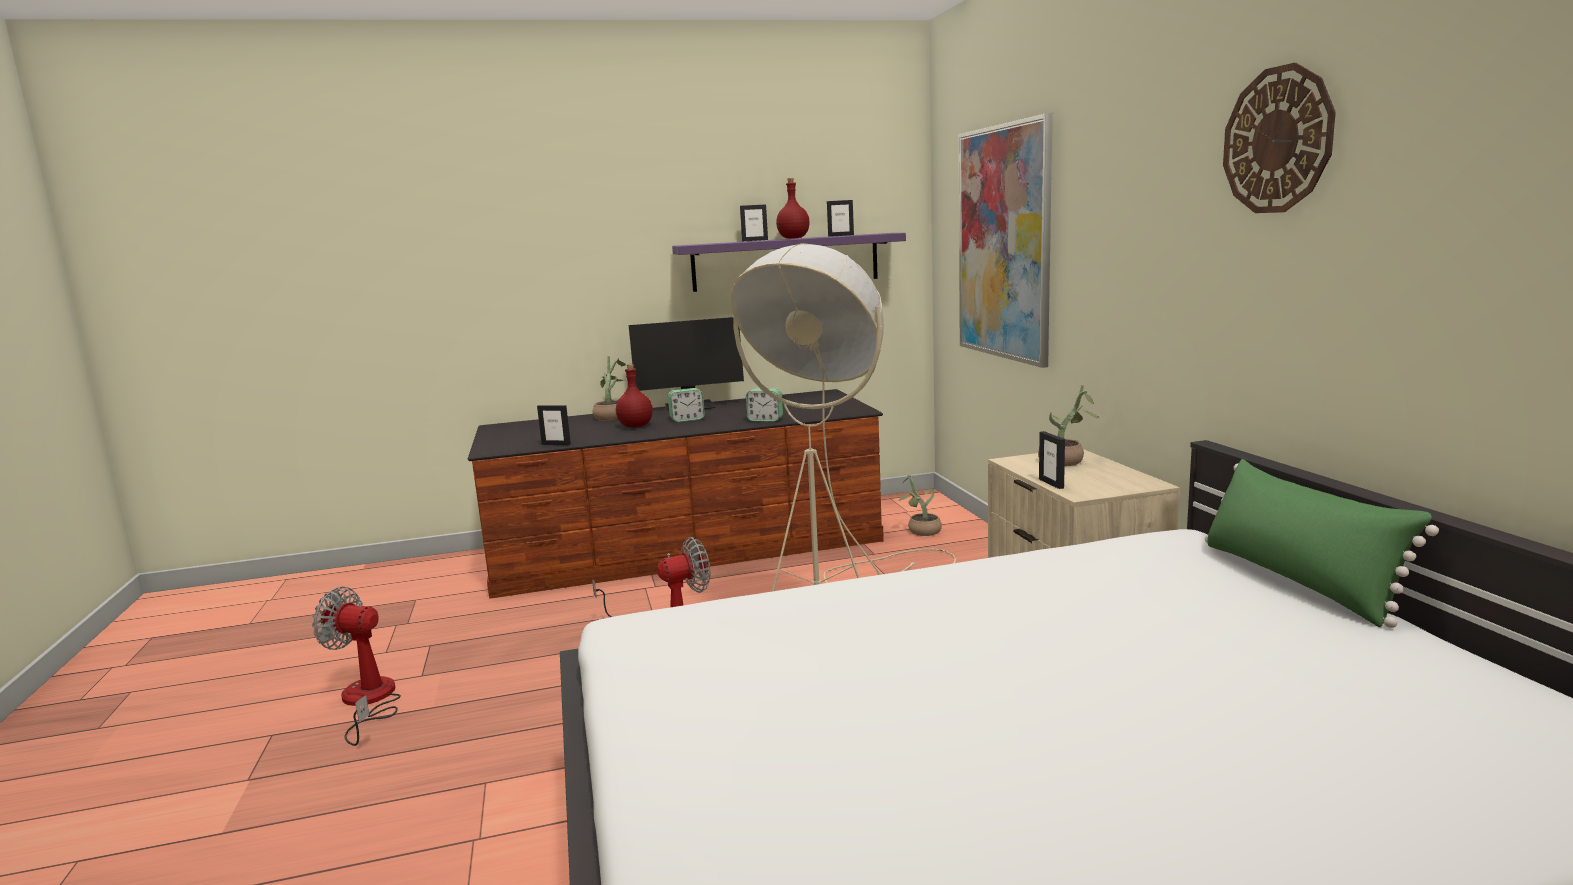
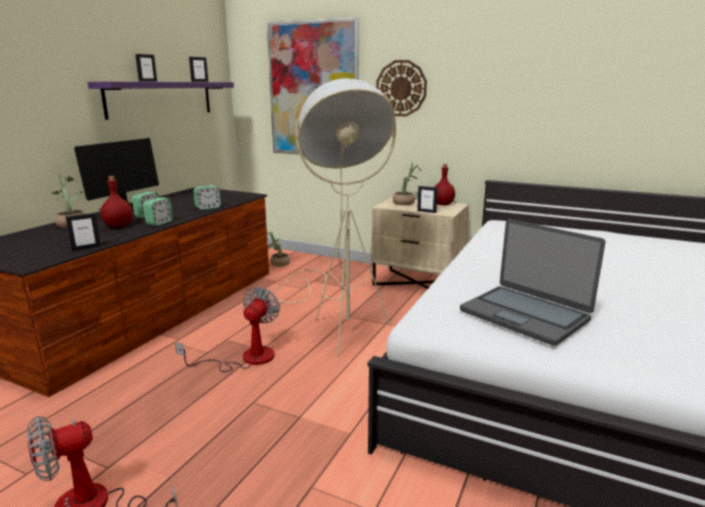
camera: 50 degrees left, 5 degrees up
(674, 430) = (159, 223): none -> alarm clock
(739, 666) = (525, 315): none -> laptop
(793, 238) = (171, 81): red bottle -> red bottle (442, 204)
(1277, 140) = (524, 43): wall clock -> wall clock (401, 88)
(1297, 581) = (562, 227): green pillow -> none

